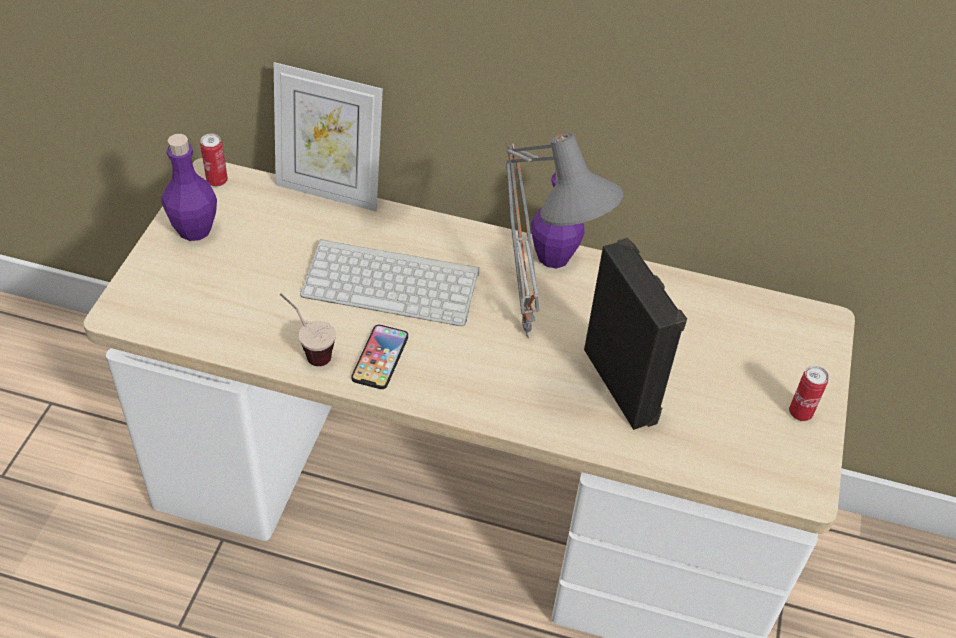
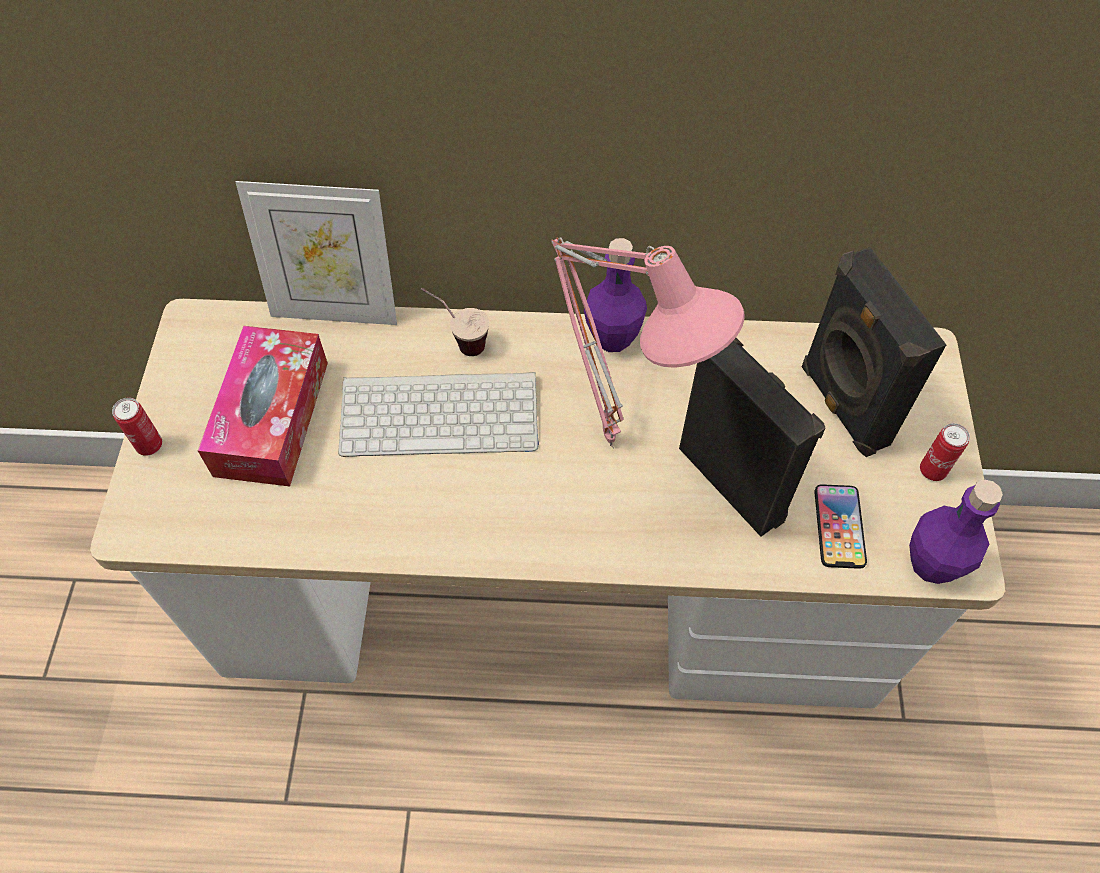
camera: 10 degrees left, 10 degrees up
(194, 229) = (191, 396): purple bottle -> purple bottle (932, 564)
(217, 181) = (200, 326): can -> can (149, 445)
(254, 258) = (272, 418): none -> tissue box
(308, 350) = (367, 523): cup -> cup (458, 341)
(380, 357) = (453, 513): phone -> phone (839, 527)
(531, 332) = (615, 440): grey table lamp -> pink table lamp
(735, 347) = (841, 406): none -> black speaker

